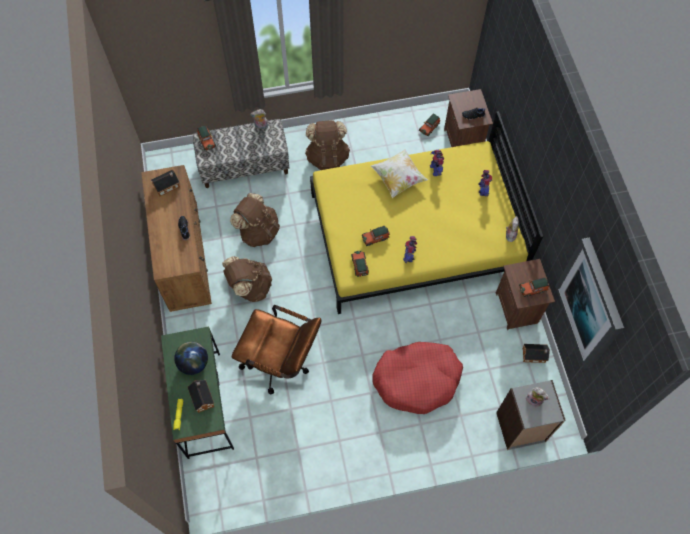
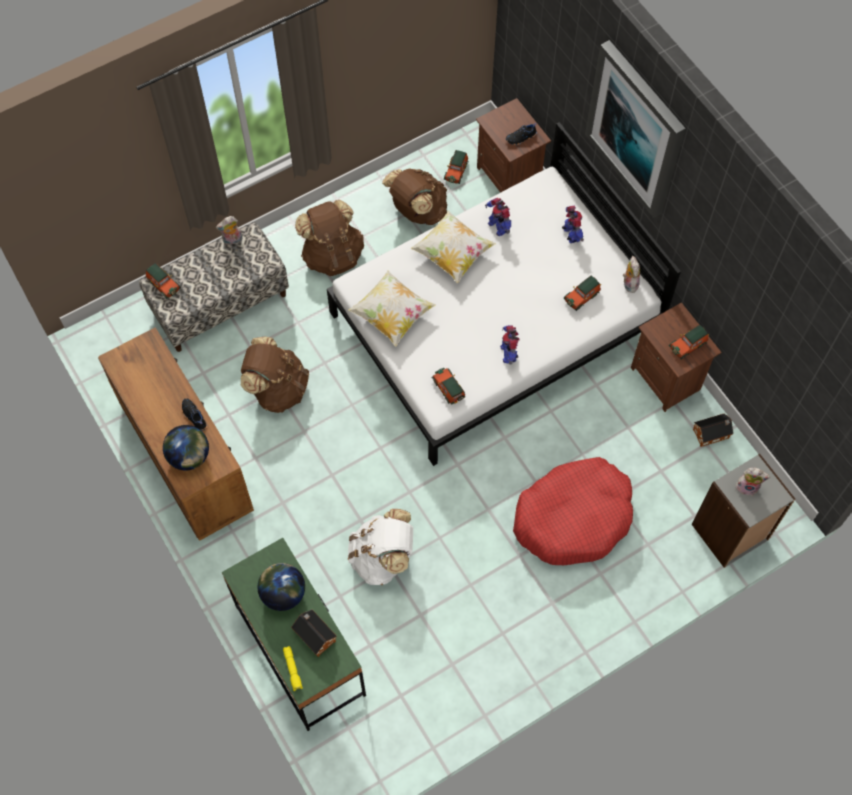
camera: 20 degrees left, 0 degrees up
(167, 186) = (144, 364): toy house -> none
(170, 254) = (189, 456): none -> globe
(250, 287) = (297, 469): brown backpack -> brown backpack (417, 211)
(281, 363) = (382, 557): brown office chair -> white backpack
(342, 206) = (392, 315): none -> pillow
(375, 238) = (454, 344): toy car -> toy car (582, 296)
(415, 235) = (495, 324): yellow bed -> white bed
(590, 304) = (781, 339): picture -> picture (636, 129)

